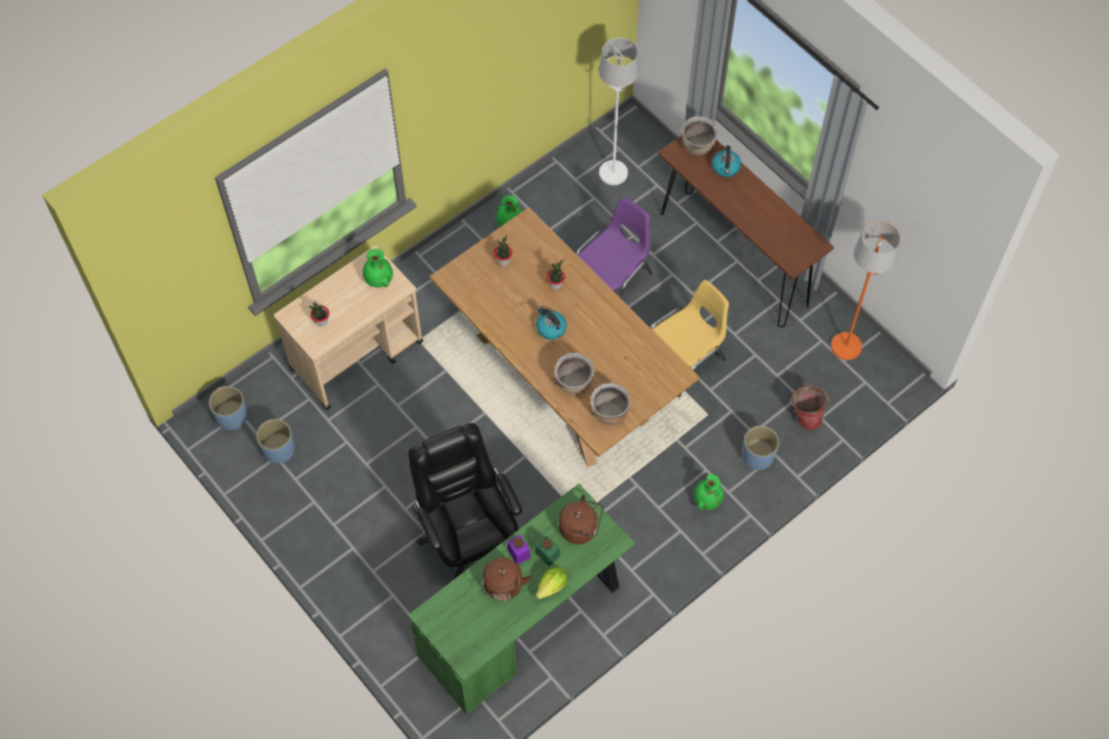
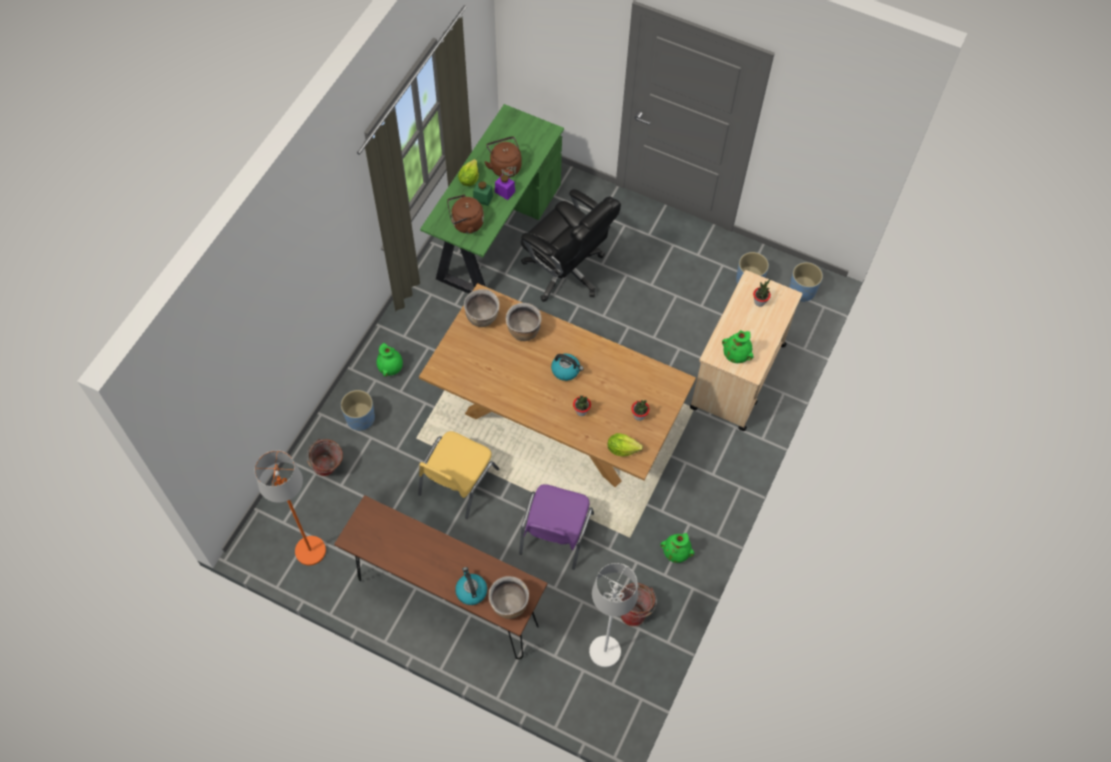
camera: 155 degrees right, 0 degrees up
(535, 238) = (622, 449): none -> lettuce
(571, 193) = (635, 611): none -> bucket

